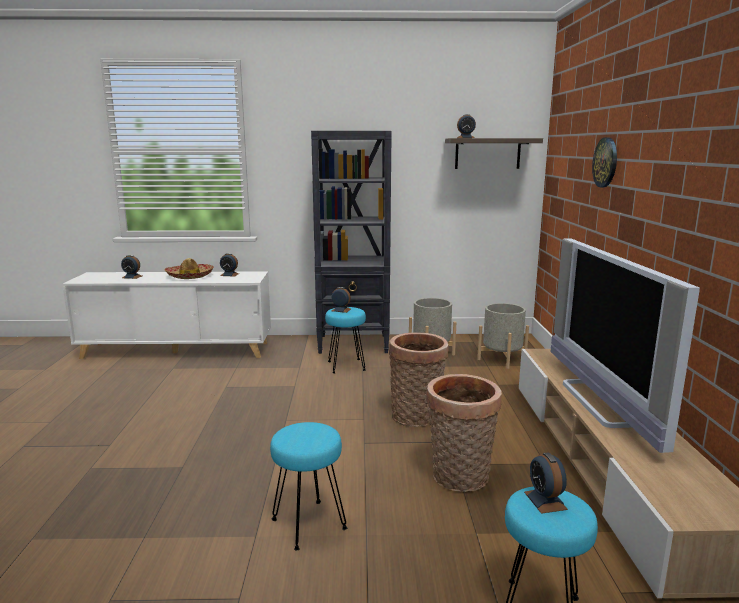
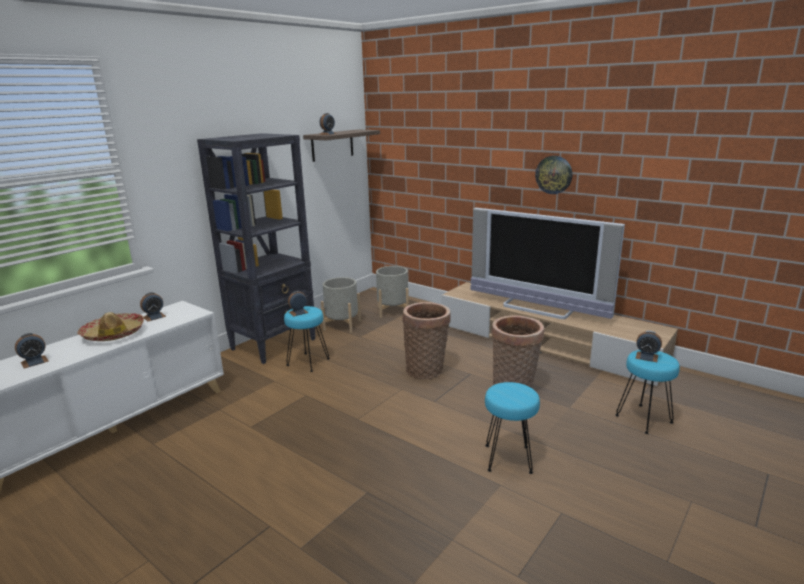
camera: 50 degrees left, 5 degrees up
(605, 162) = (466, 150): wall clock -> wall clock (554, 174)

